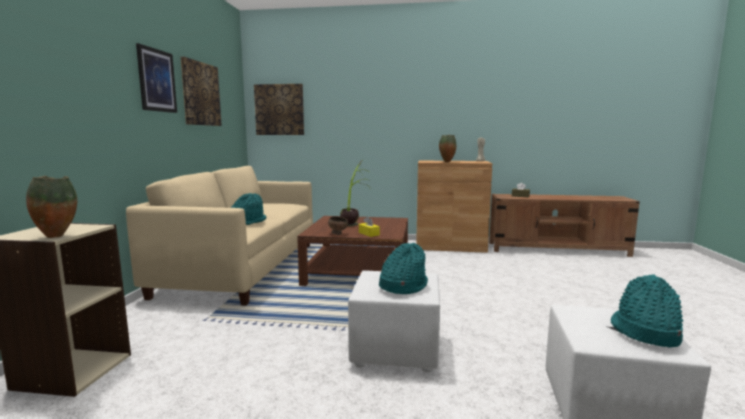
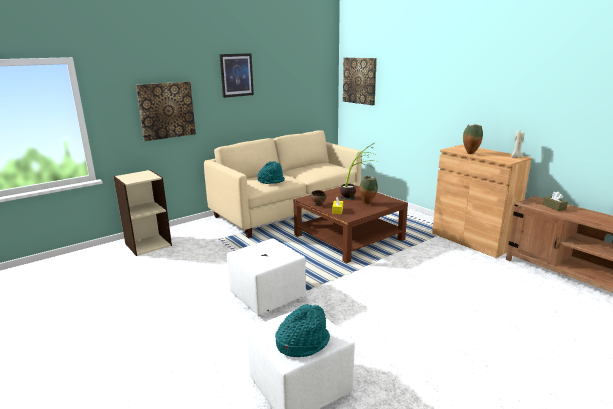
camera: 45 degrees right, 10 degrees up
(57, 236) = (131, 181): vase -> vase (367, 203)
(201, 94) = (281, 76): picture -> picture (166, 110)
(402, 286) = (263, 256): turquoise hat -> none

